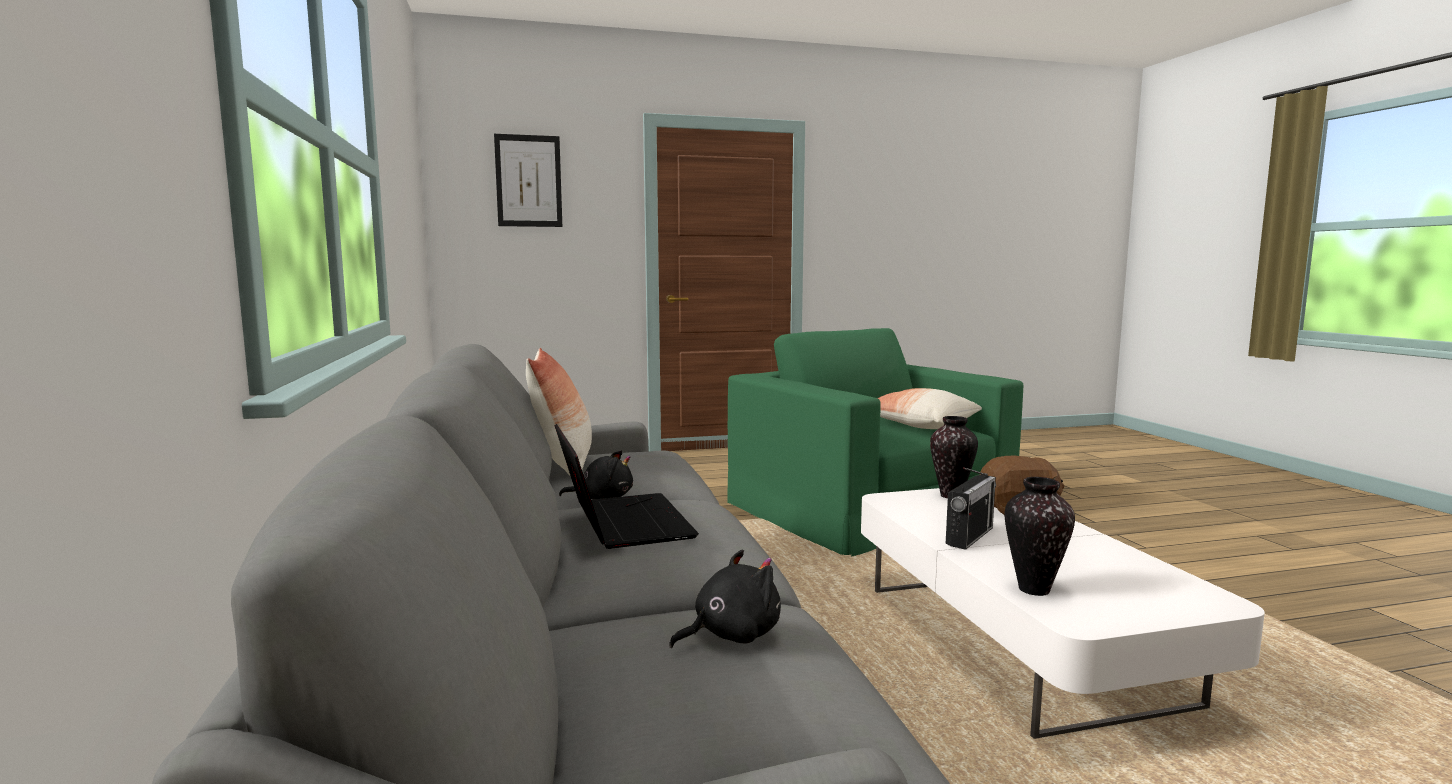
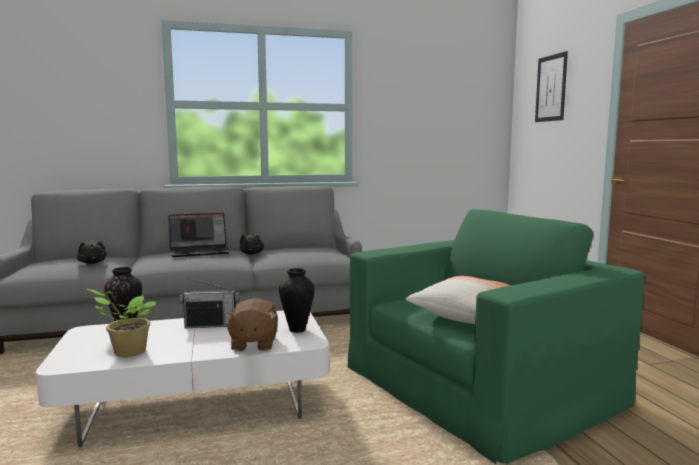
camera: 90 degrees right, 0 degrees up
(563, 466) = (304, 246): pillow -> none
(969, 536) = (211, 325): radio -> radio turned 45 degrees counterclockwise
(1123, 569) = (127, 352): none -> potted plant

